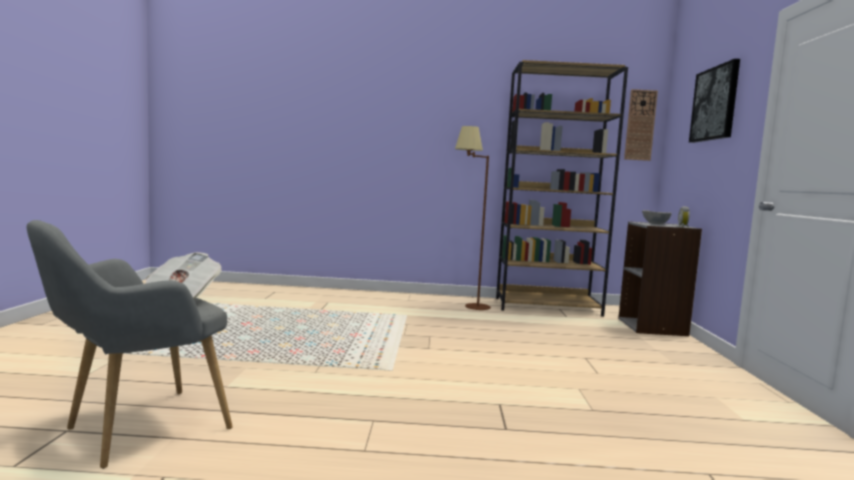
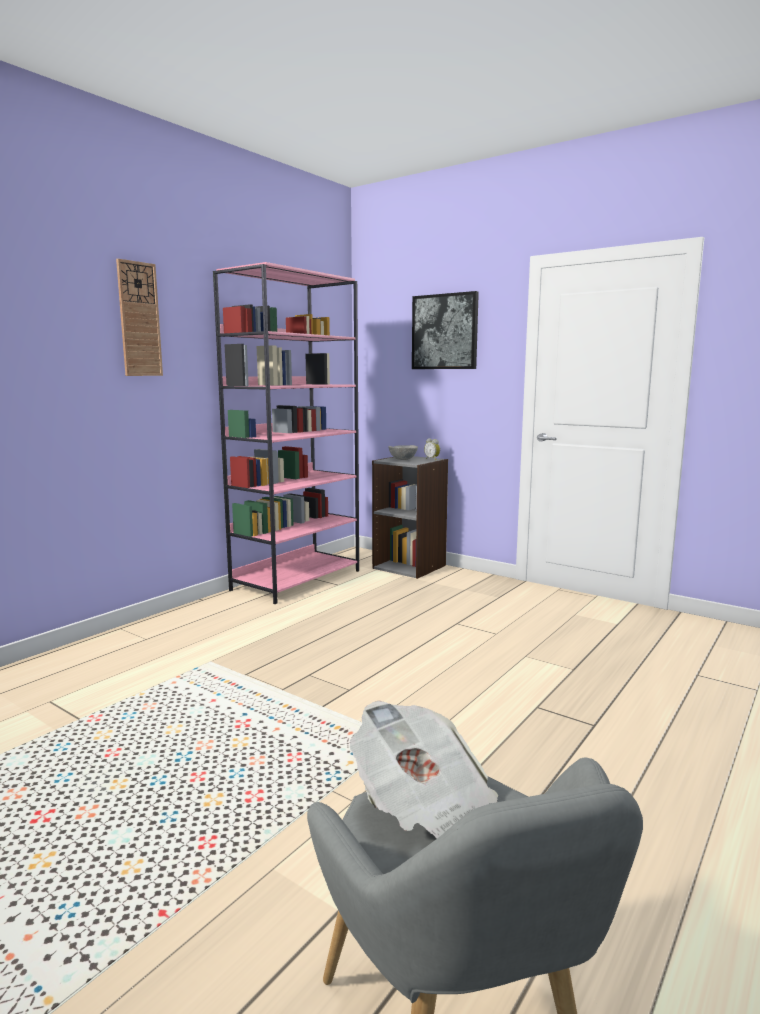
camera: 55 degrees left, 5 degrees up
(467, 304) = (226, 613): brown floor lamp -> none
(547, 307) = (297, 580): brown bookcase -> pink bookcase
(640, 125) = (335, 344): wall clock -> wall clock (139, 319)

